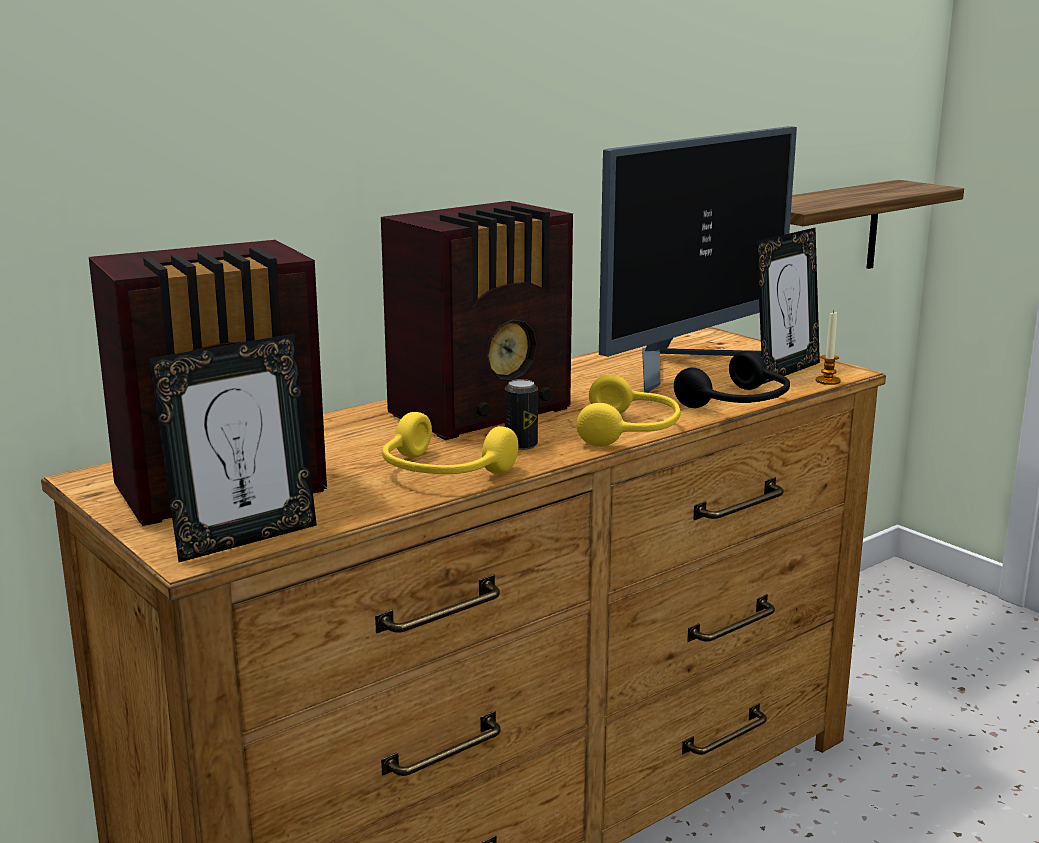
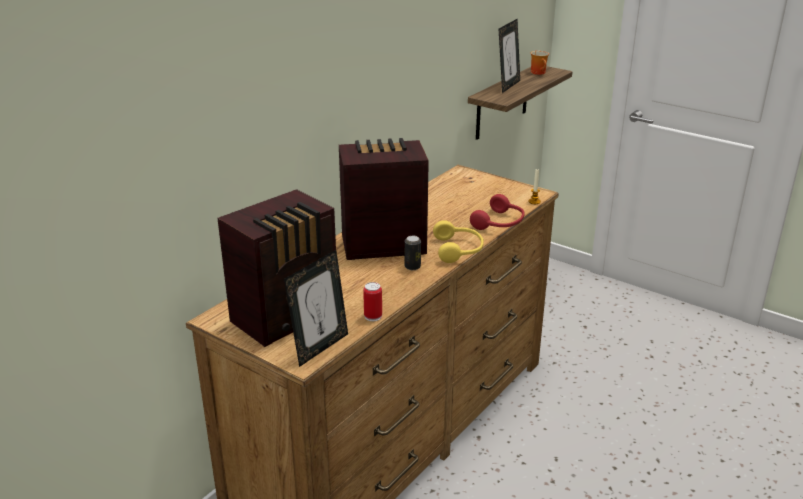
camera: 15 degrees left, 10 degrees up
(387, 505) = (373, 316): none -> can
(441, 473) = (385, 291): yellow headphones -> none
(485, 412) = (381, 245): radio -> radio turned 135 degrees counterclockwise
(688, 365) = (462, 197): monitor -> none
(739, 403) = (500, 223): black headphones -> red headphones
(784, 371) = (511, 196): picture frame -> picture frame (507, 86)
(897, 187) = (540, 73): none -> mug

